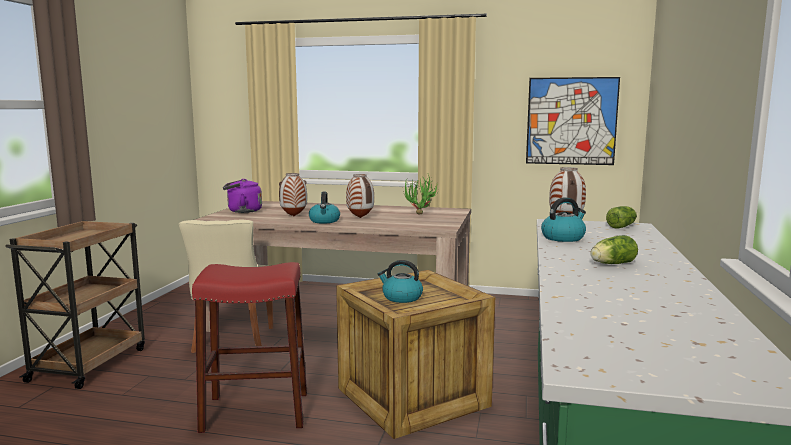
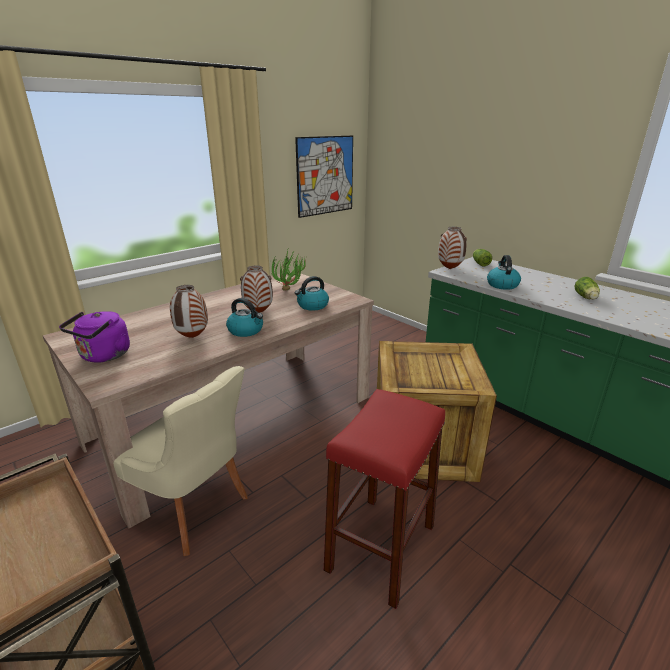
camera: 55 degrees left, 15 degrees up
(401, 297) = (432, 375): kettle -> kettle (312, 306)

